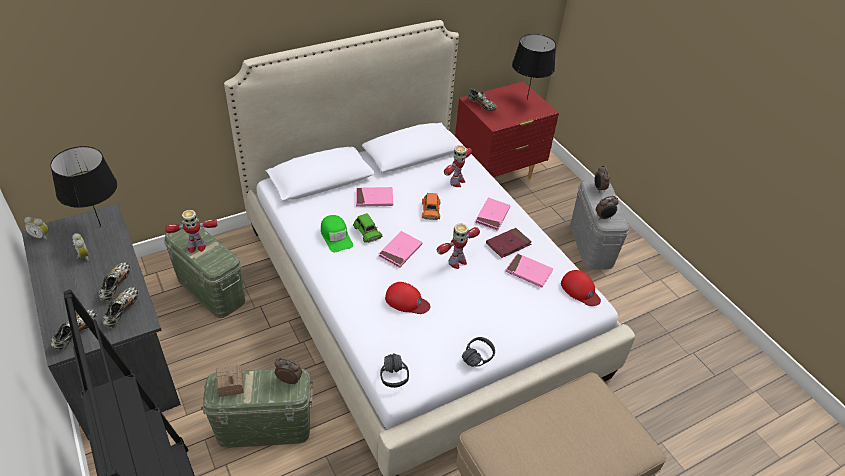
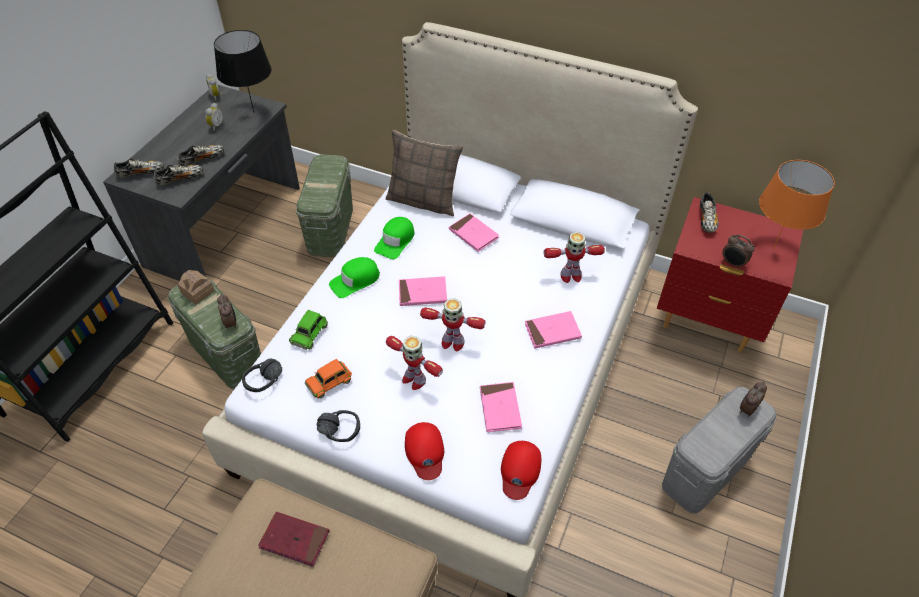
camera: 55 degrees right, 5 degrees up
(196, 247) = (319, 179): toy robot -> toy robot (413, 379)
(313, 201) = (423, 200): none -> pillow
(350, 277) = (355, 281): none -> green cap
(367, 231) = (423, 256): green toy car -> green toy car (309, 333)
(407, 301) = (360, 336): red cap -> red cap (425, 452)
(430, 210) = (504, 281): orange toy car -> orange toy car (329, 381)
(508, 244) = (523, 368): red book -> red book (294, 540)
(527, 99) = (773, 248): black table lamp -> orange table lamp
(604, 217) = (700, 441): alarm clock -> alarm clock (732, 264)

